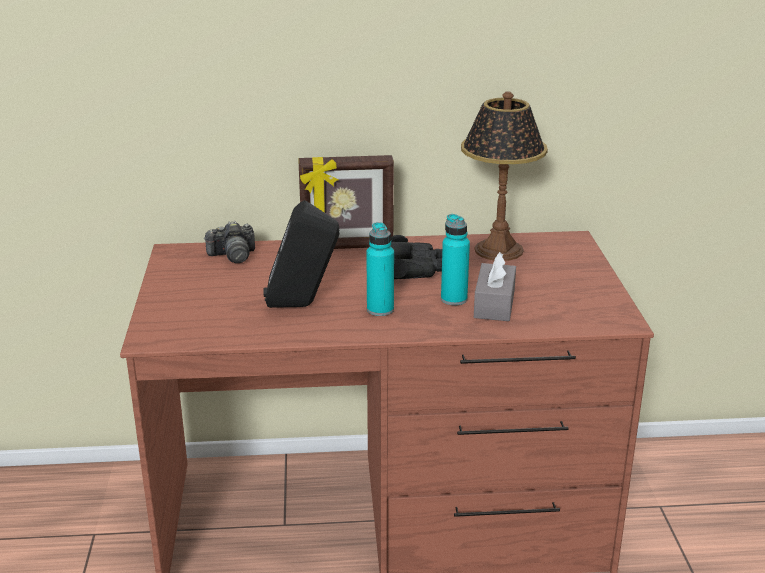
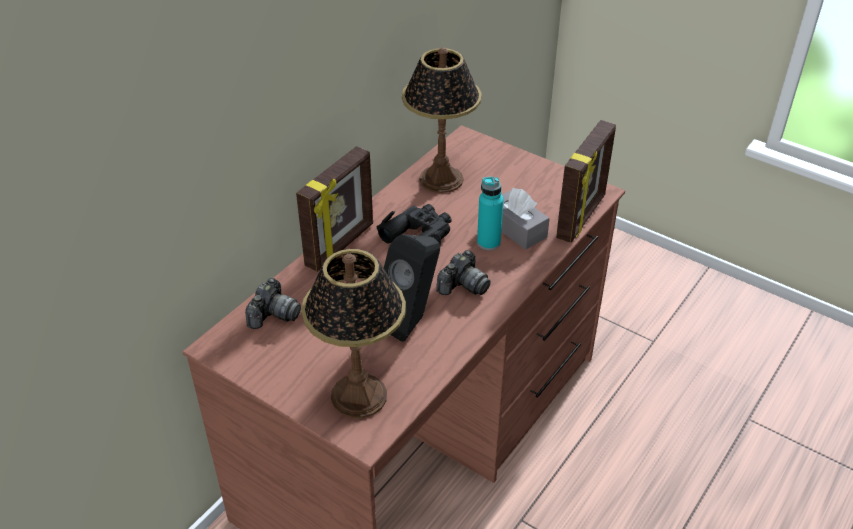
camera: 50 degrees left, 15 degrees up
(191, 319) = (359, 395): none -> table lamp
(380, 310) = (463, 285): turquoise bottle -> camera
(568, 327) = (582, 217): none -> picture frame

